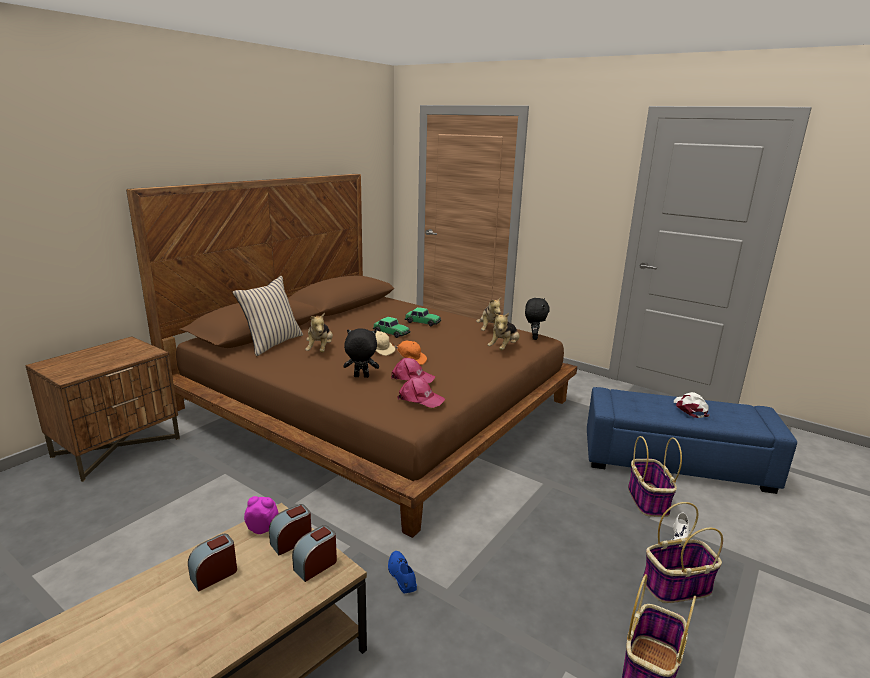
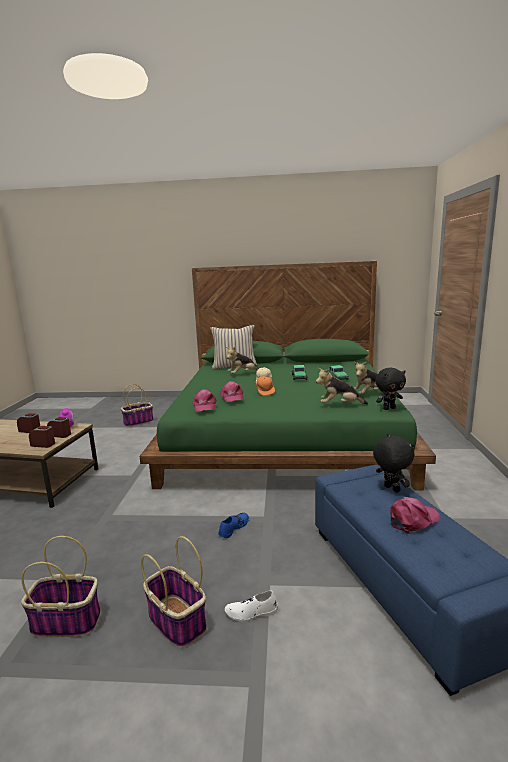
camera: 60 degrees right, 5 degrees down
(118, 447) = (164, 402): brown nightstand -> none
(361, 377) = (217, 389): black plush toy -> black plush toy (391, 489)
(376, 405) = (284, 431): brown bed -> green bed
(401, 575) = (115, 497): blue shoe -> blue shoe (233, 528)
(647, 500) = (301, 577): basket -> basket (138, 422)
(690, 408) = (413, 520): white cap -> pink cap

